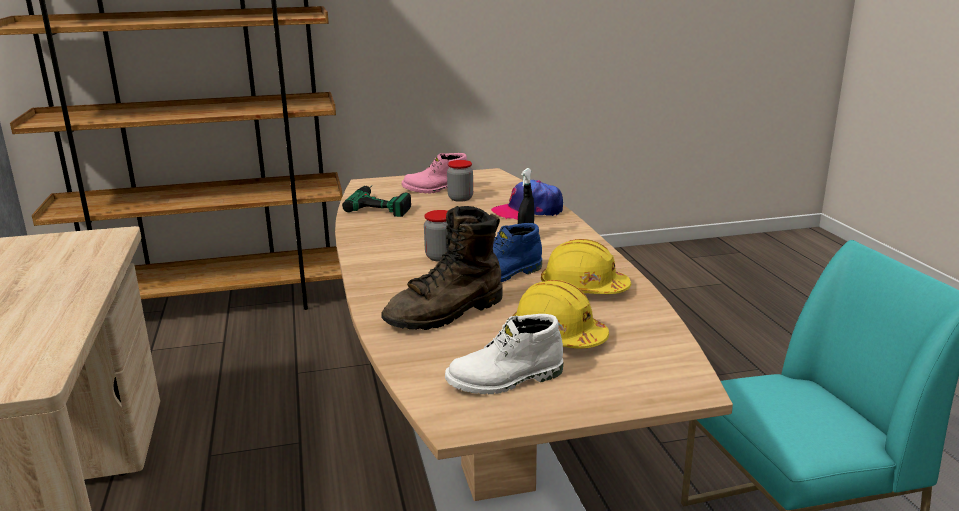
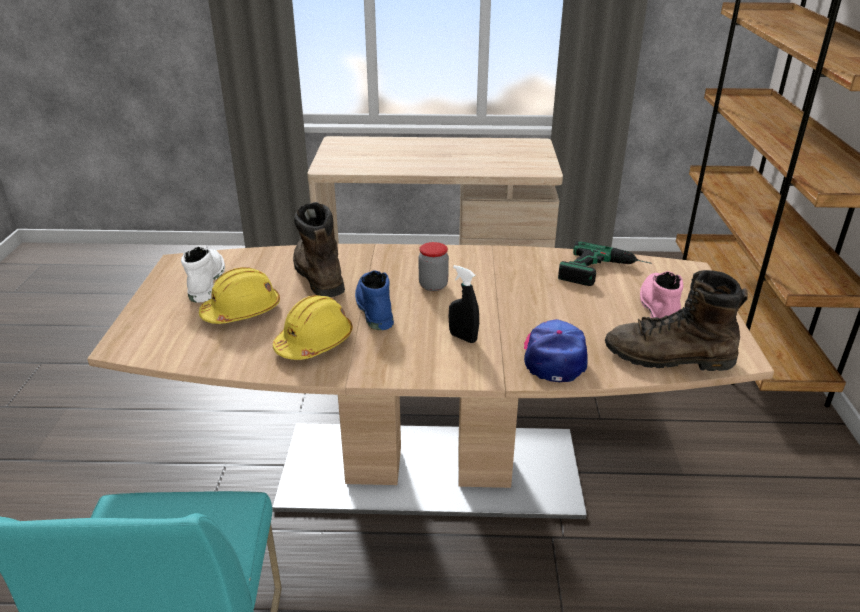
camera: 105 degrees right, 10 degrees up
(460, 198) = (616, 319): jar -> none
(504, 186) = (669, 358): none -> brown boot

